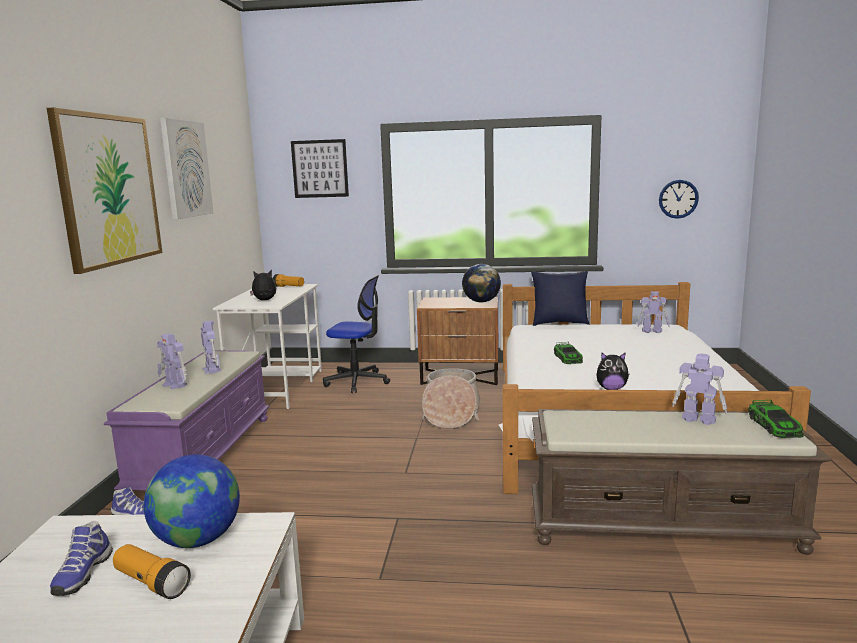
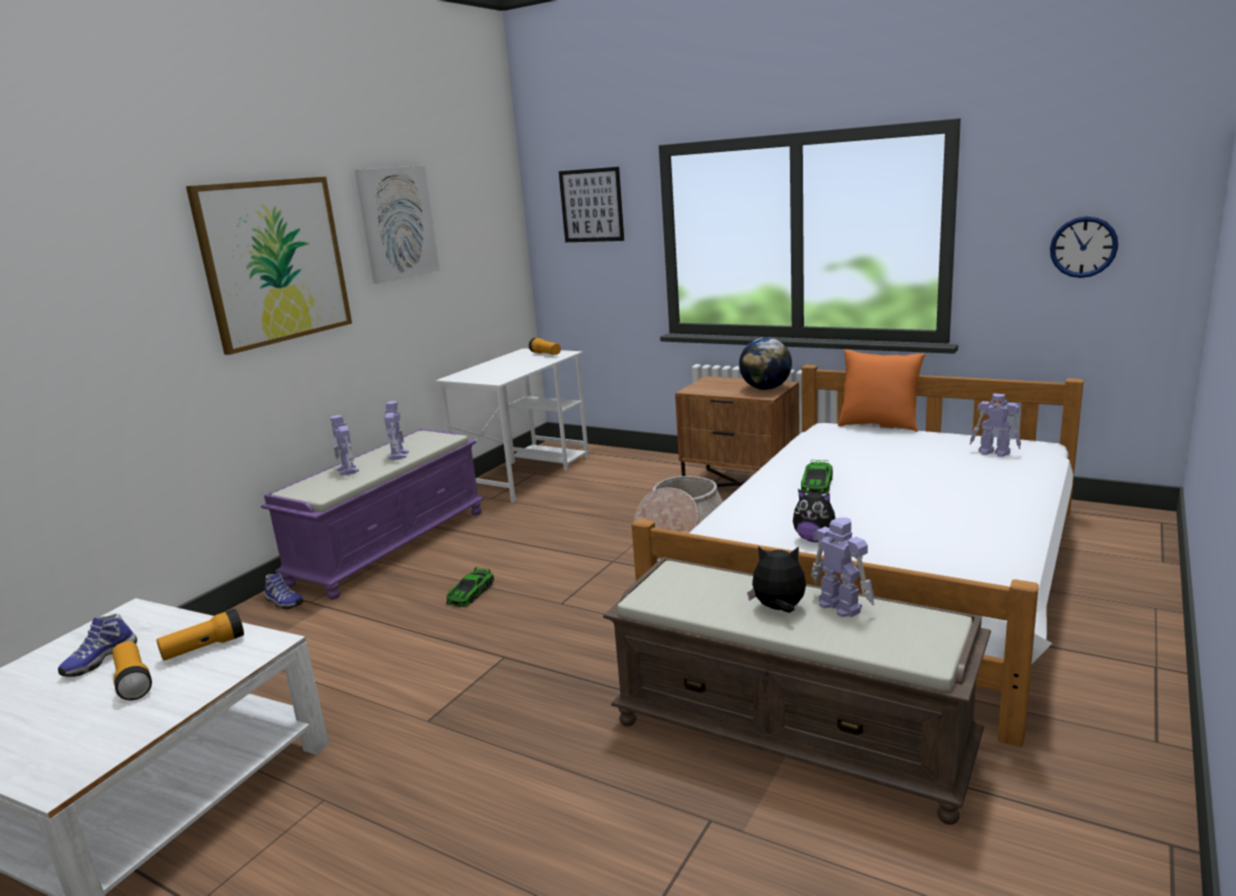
camera: 25 degrees right, 5 degrees up
(197, 540) = (204, 648): globe -> flashlight
(265, 300) = (496, 373): plush toy -> plush toy (779, 609)
(357, 381) = (614, 476): office chair -> none
(559, 323) = (879, 425): blue pillow -> orange pillow
(774, 426) = (932, 636): toy car -> toy car (470, 593)

